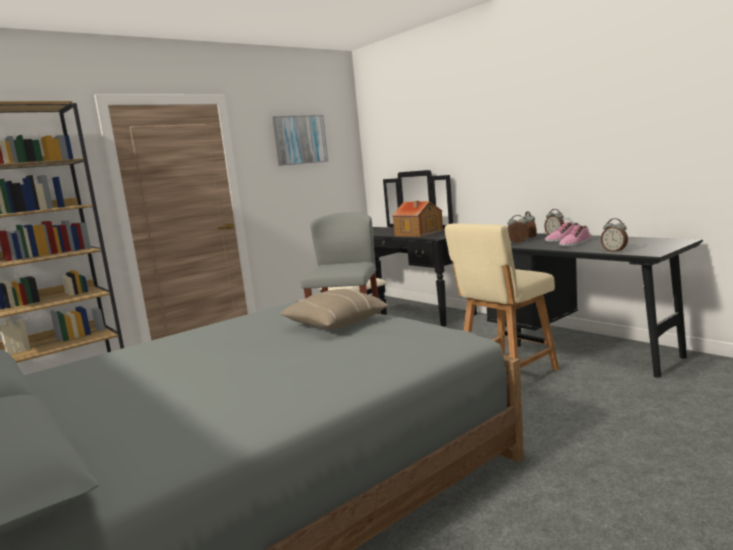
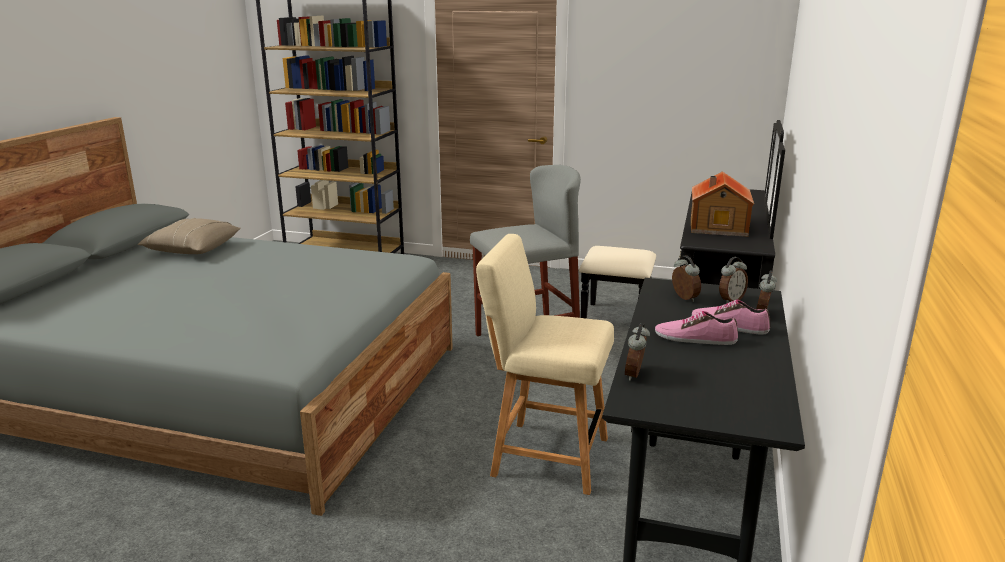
camera: 55 degrees right, 10 degrees up
(300, 140) = (673, 41): picture -> none
(335, 324) = (319, 293): beige pillow -> beige pillow (192, 249)

